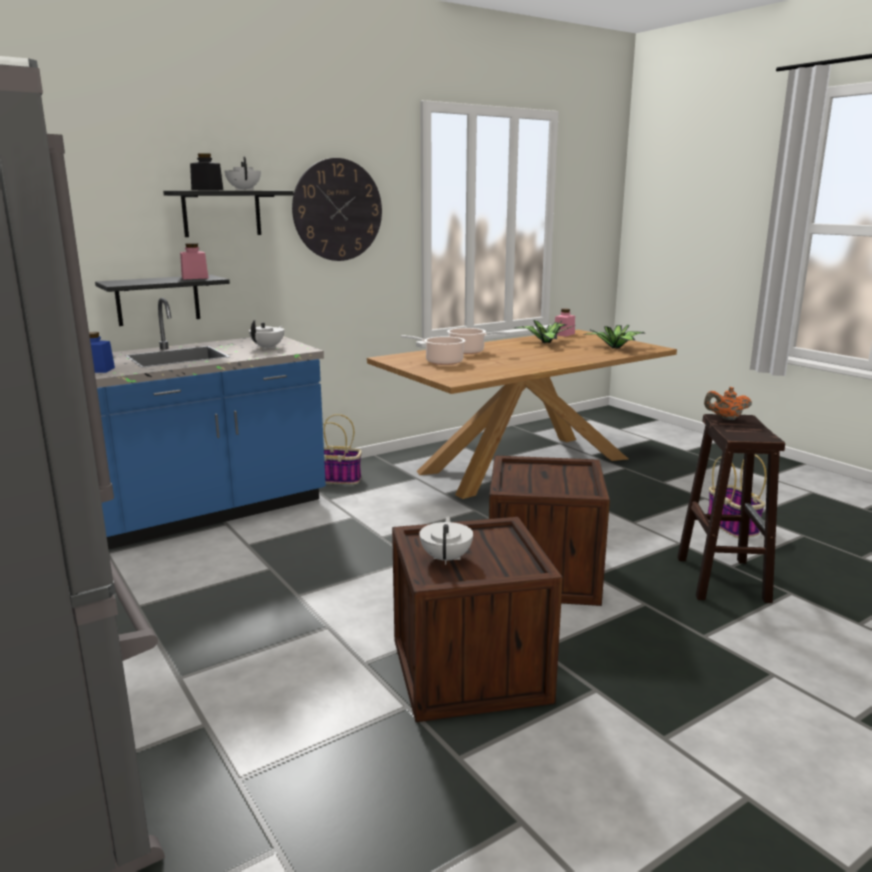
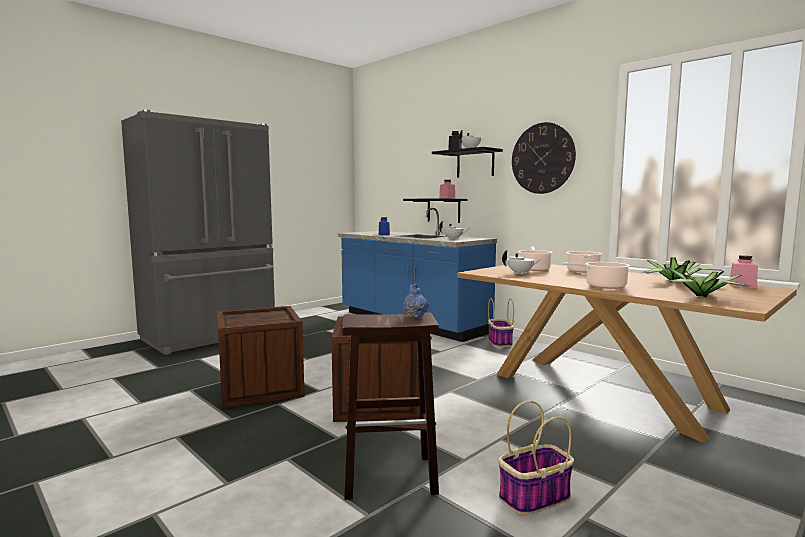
camera: 80 degrees right, 10 degrees down
(446, 558) = (255, 315): white teapot -> white teapot (520, 273)
(567, 359) = (603, 286): none -> cooking pot
(726, 418) = (415, 316): orange teapot -> blue teapot

